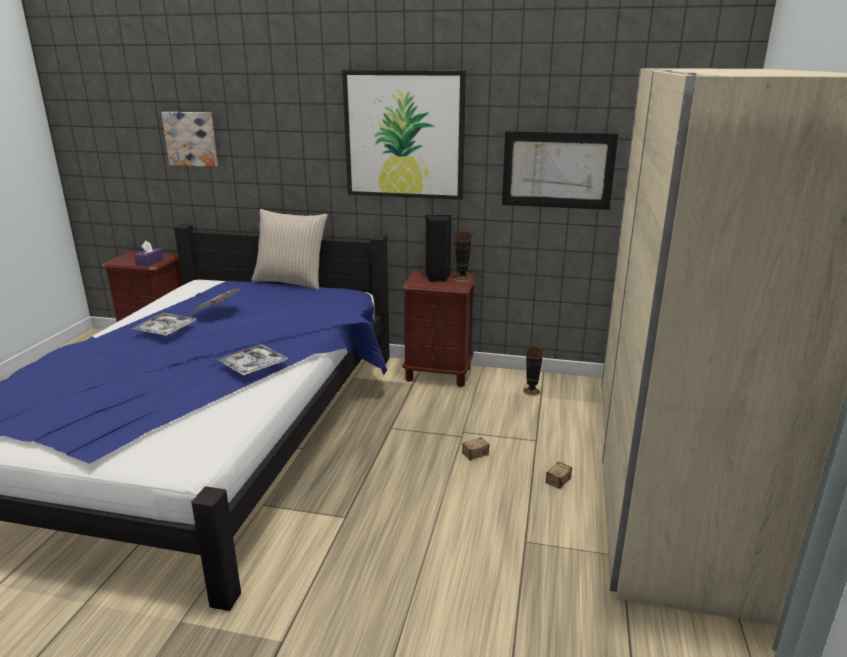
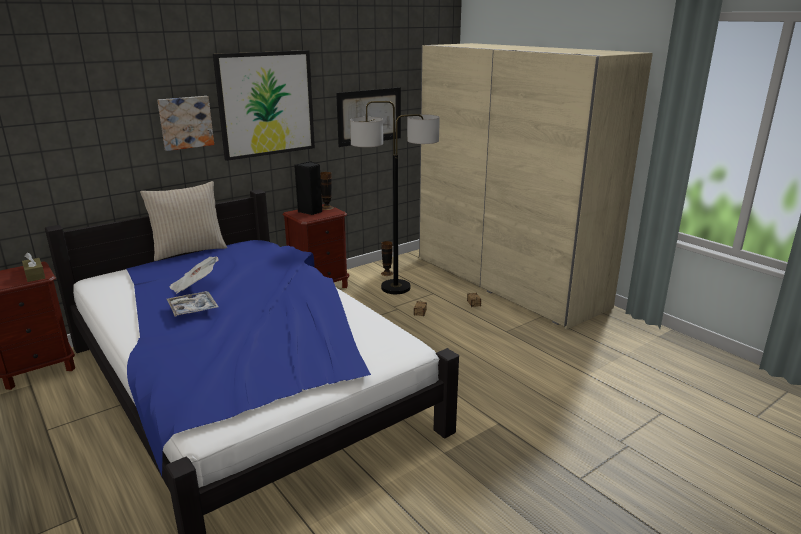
camera: 50 degrees left, 0 degrees up
(150, 262) = (35, 275): purple tissue box -> brown tissue box
(191, 139) = (51, 133): picture -> picture (185, 122)
(253, 366) = (319, 297): tray -> none
(507, 412) = (396, 288): none -> floor lamp

